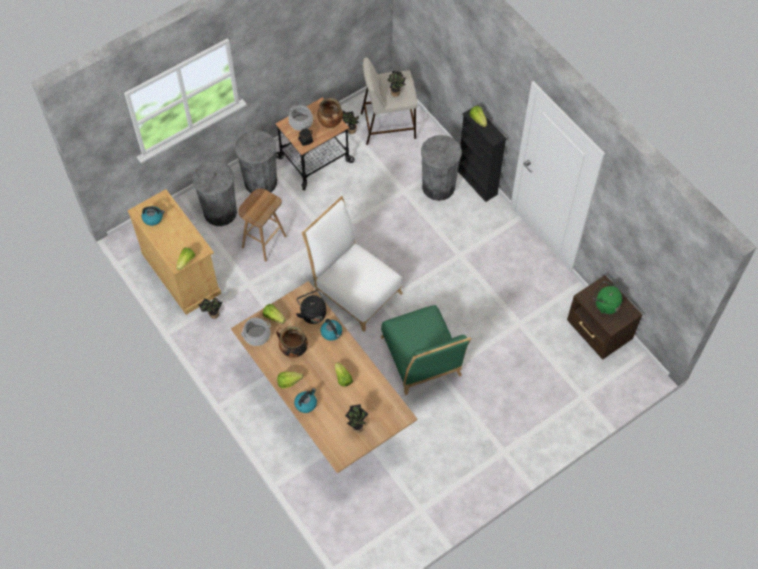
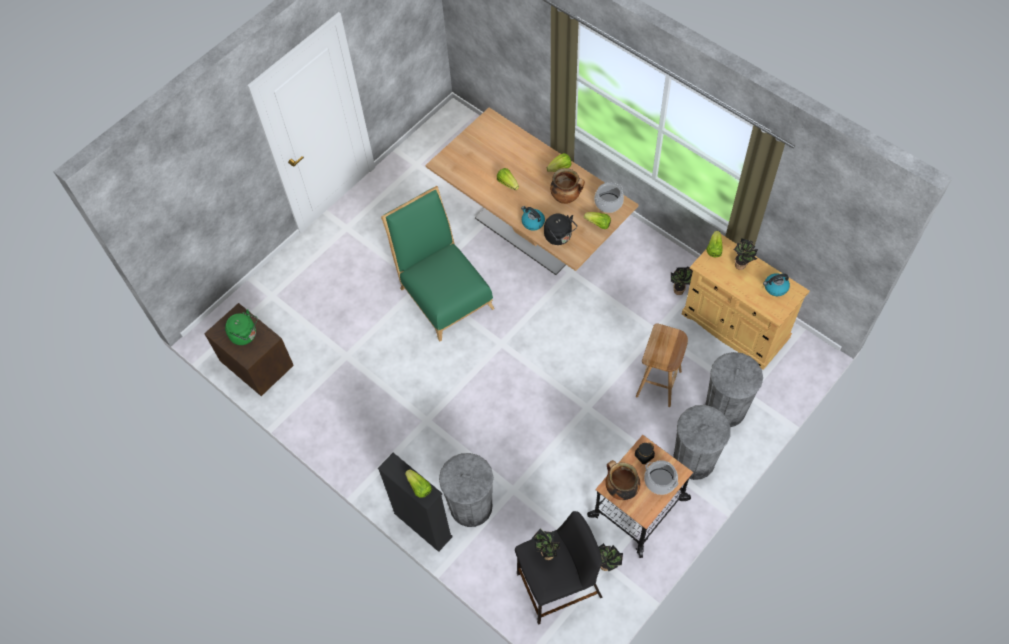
camera: 170 degrees right, 0 degrees up
(306, 403) = (536, 154): kettle -> none
(354, 289) = (538, 352): white chair -> none
(356, 426) = (481, 145): potted plant -> potted plant (741, 266)
(389, 125) = (558, 586): beige stool -> black stool

